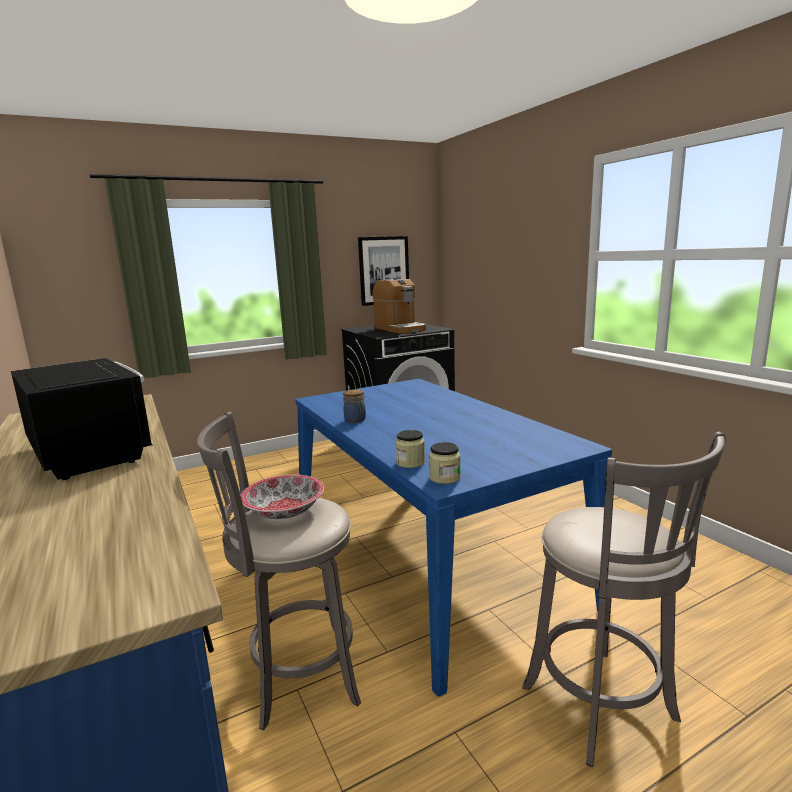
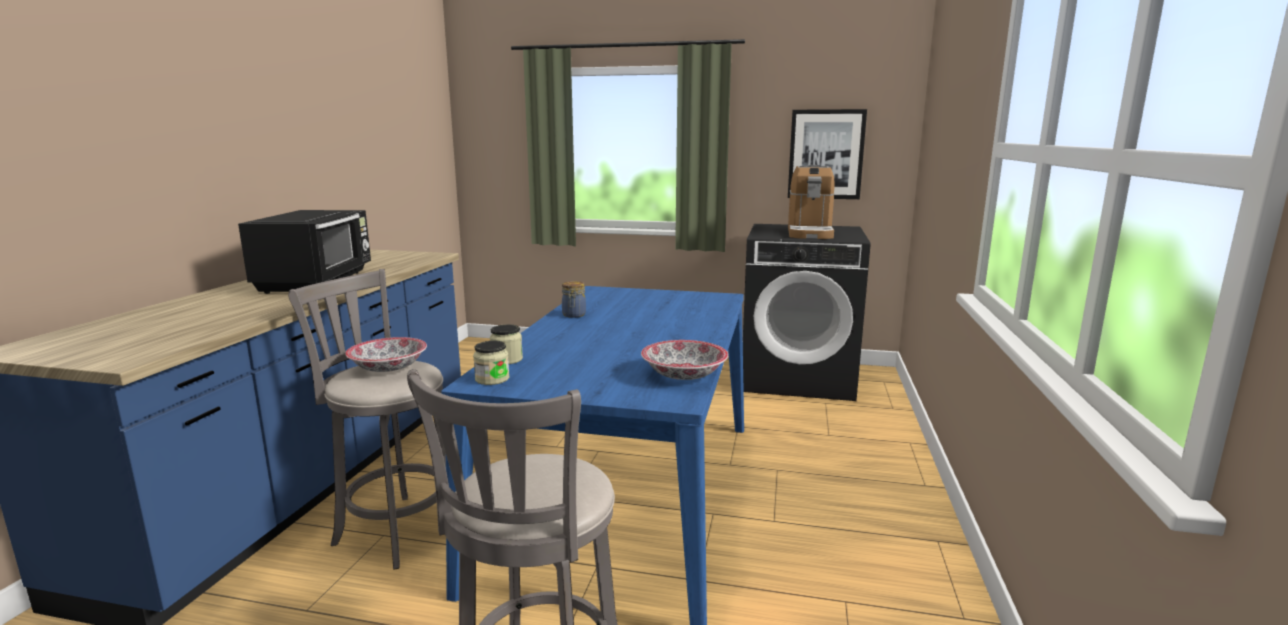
camera: 40 degrees right, 0 degrees up
(539, 432) = (684, 374): none -> bowl

